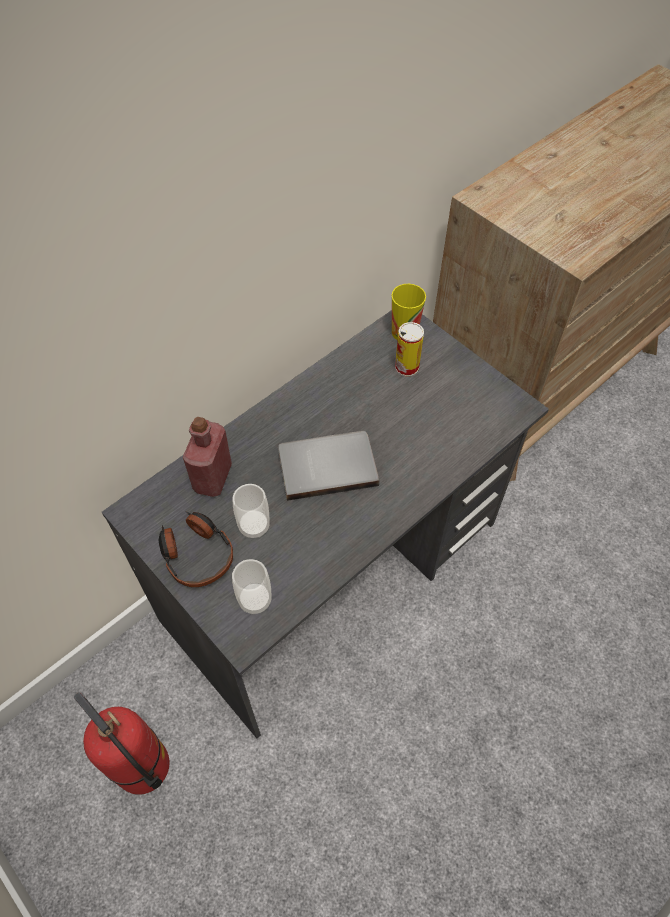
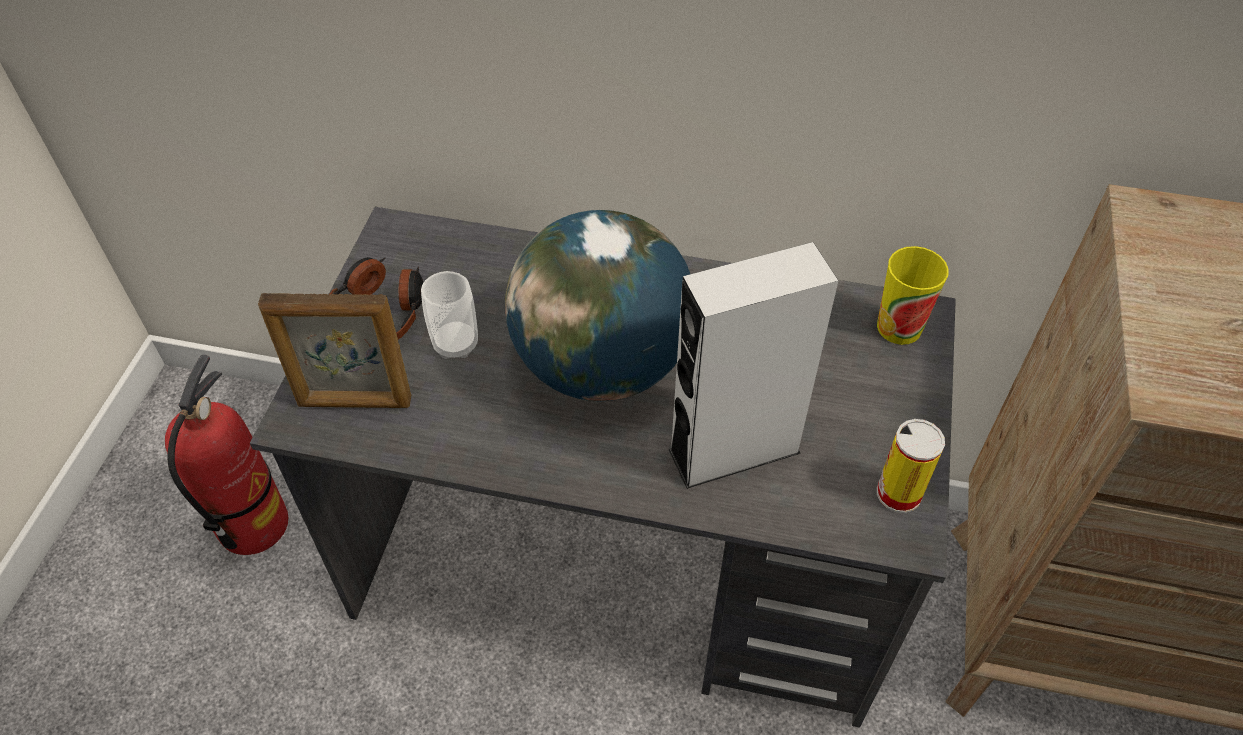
camera: 55 degrees right, 5 degrees down
(212, 477) = (492, 269): red bottle -> none
(255, 600) = (354, 402): cup -> picture frame
(327, 465) = (603, 364): grey book -> globe
(406, 367) = (841, 362): can -> can (899, 493)
(425, 442) = (734, 451): none -> grey speaker

